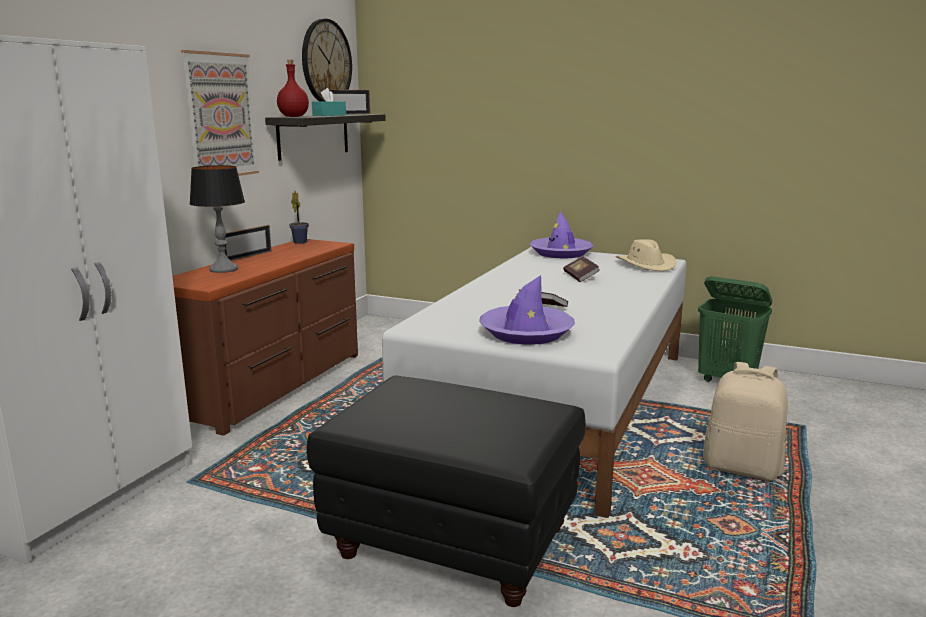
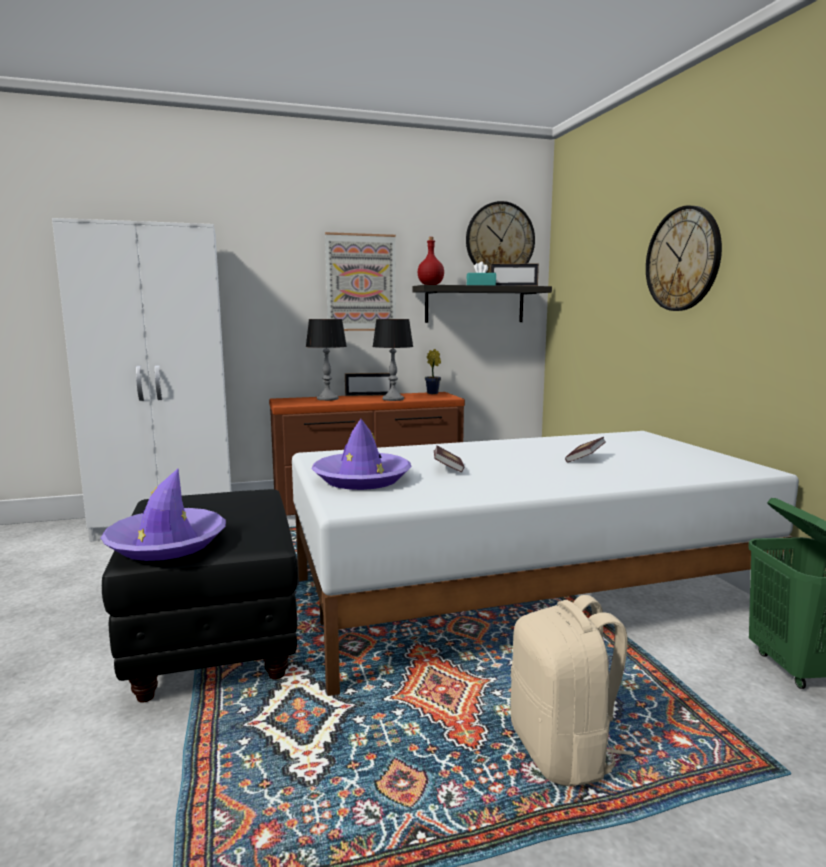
camera: 50 degrees right, 5 degrees down
(294, 256) = (393, 399): none -> table lamp
(557, 100) = (683, 259): none -> wall clock
(561, 253) = (650, 440): purple hat -> purple hat (166, 544)
(646, 265) = (711, 467): beige hat -> none

